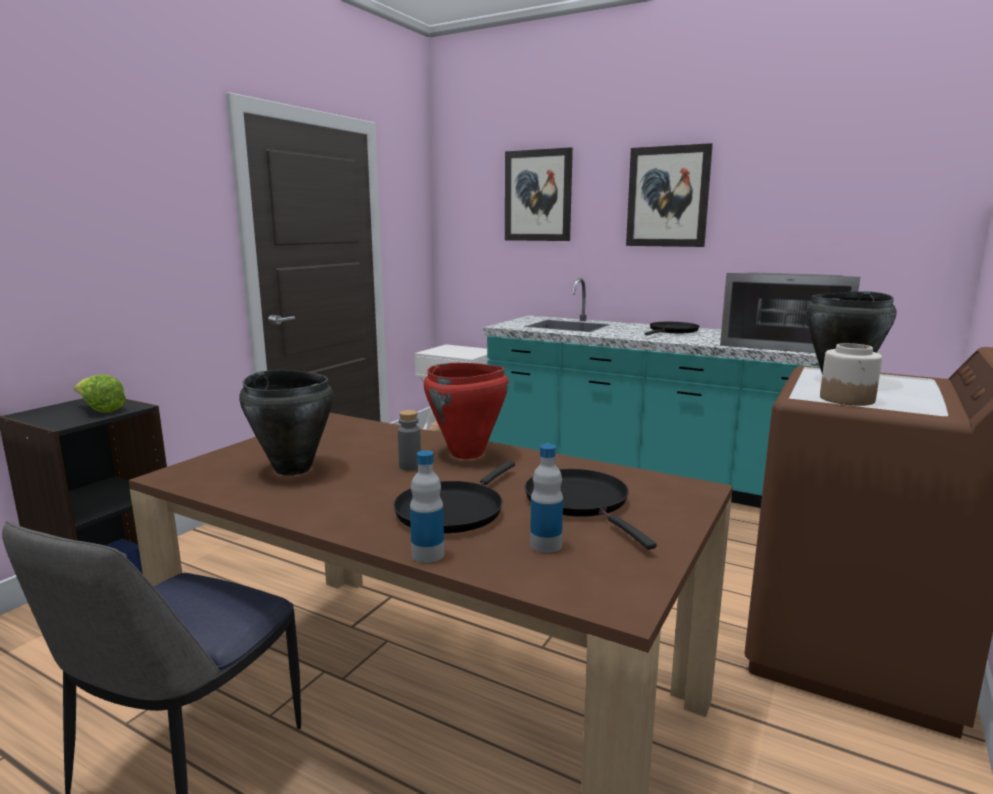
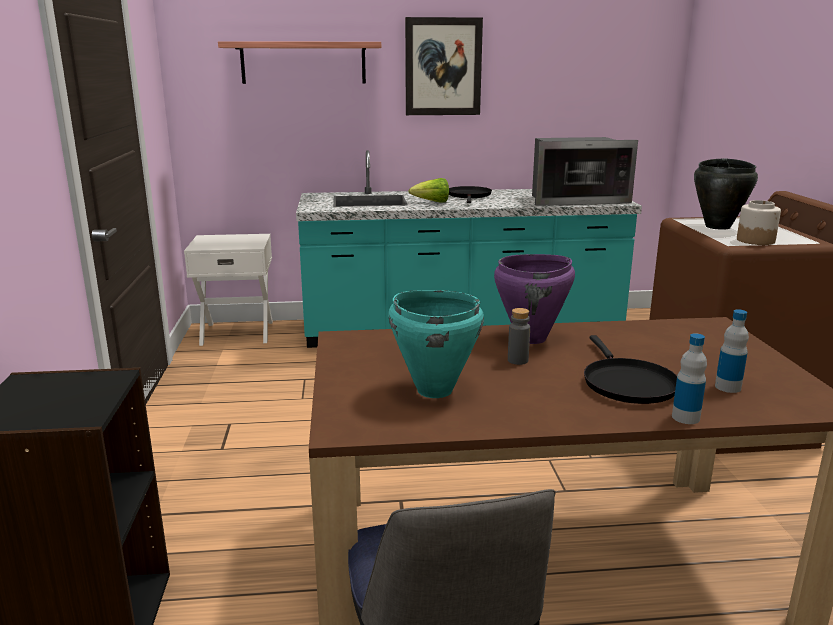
camera: 35 degrees left, 5 degrees up
(100, 410) = (80, 391): lettuce -> lettuce (432, 202)
(293, 468) = (434, 390): black cooking pot -> turquoise cooking pot
(467, 454) = (531, 338): red cooking pot -> purple cooking pot
(538, 196) = (303, 63): picture -> shelf
(580, 502) = (681, 353): black frying pan -> none

